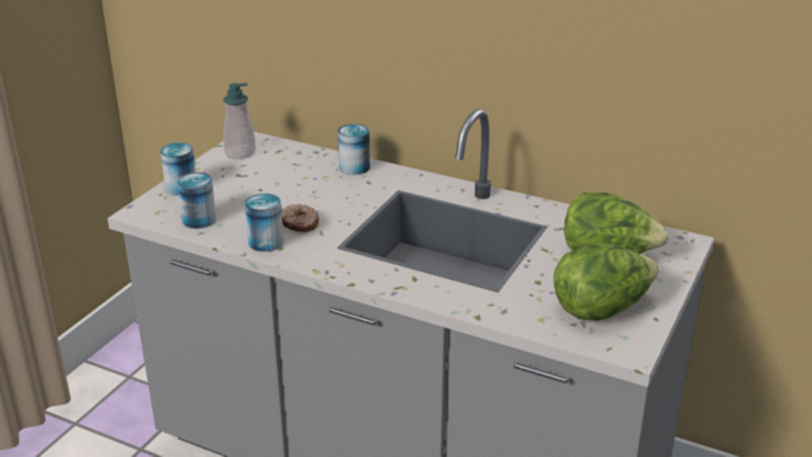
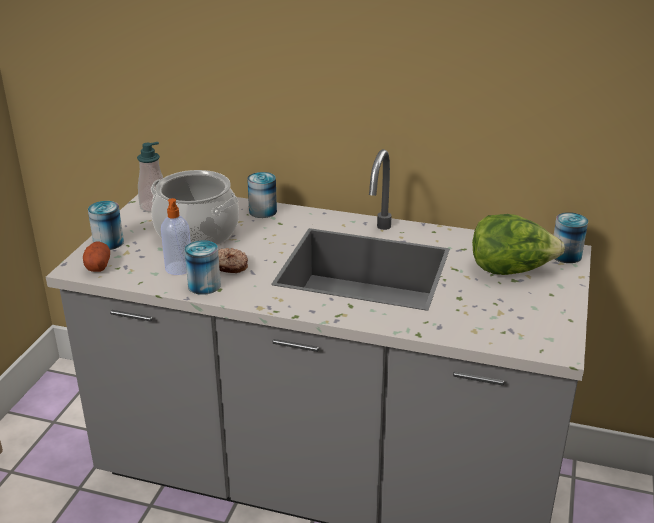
camera: 10 degrees left, 0 degrees up
(163, 211) = (98, 266): none -> potato
(199, 220) = (134, 270): can -> can (566, 255)
(245, 222) = (179, 269): none -> soap dispenser
(276, 185) = (196, 233): none -> cooking pot
(601, 309) = (522, 316): lettuce -> none

